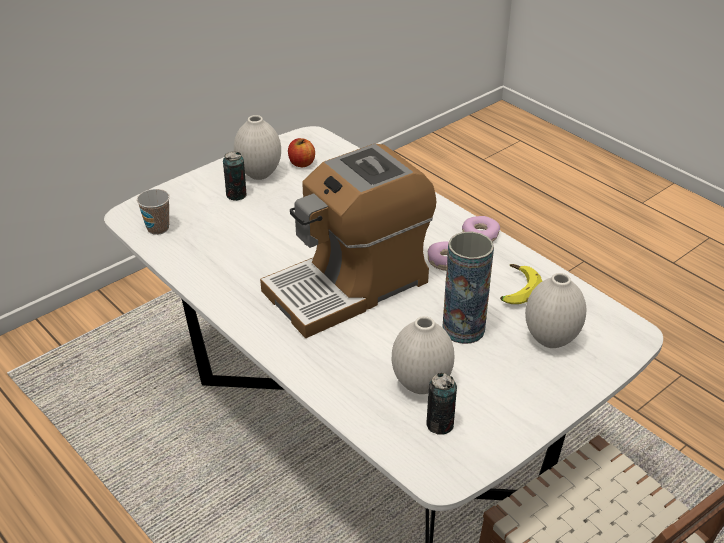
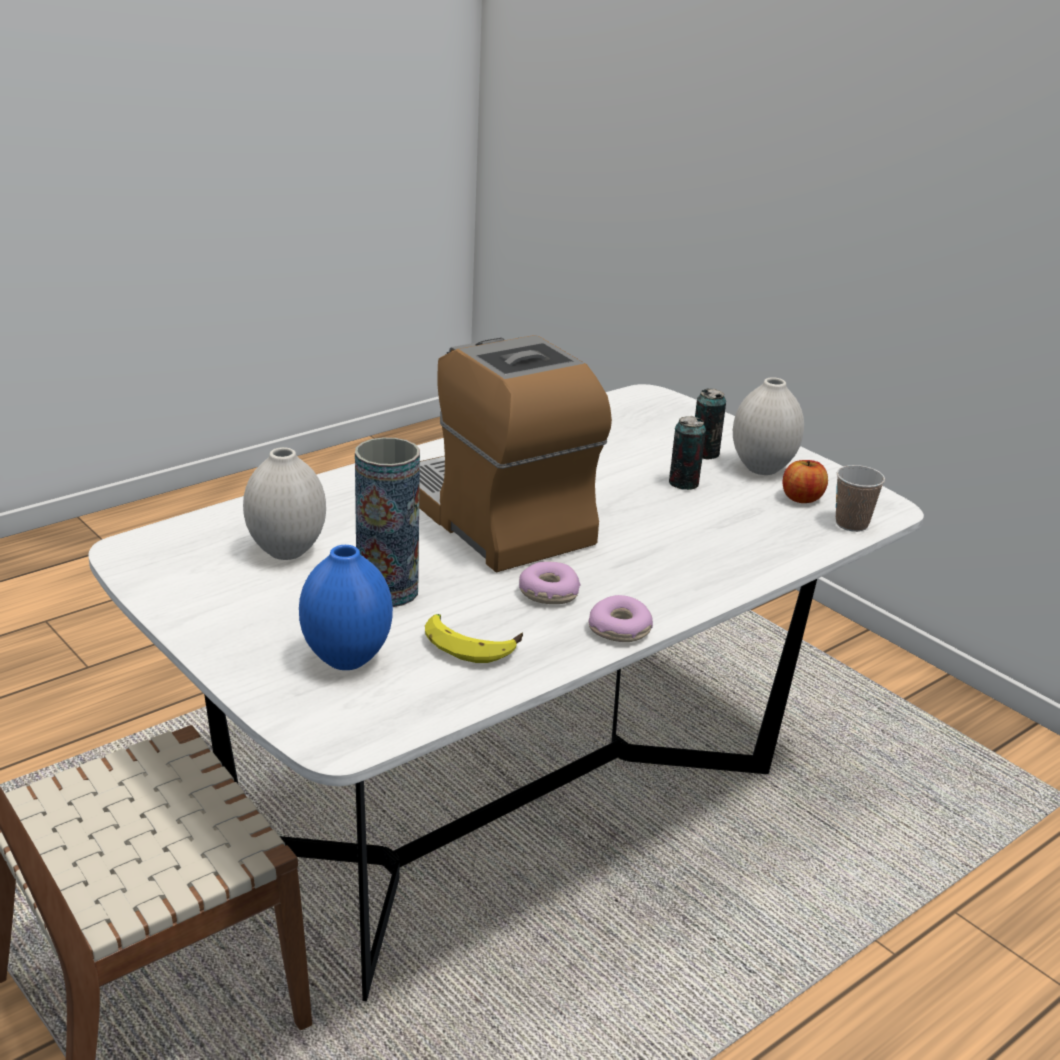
camera: 90 degrees right, 10 degrees down
(158, 228) = (622, 410): cup -> cup (851, 524)
(440, 425) = (212, 557): can -> can (683, 483)
(550, 339) = (347, 659): white vase -> blue vase

